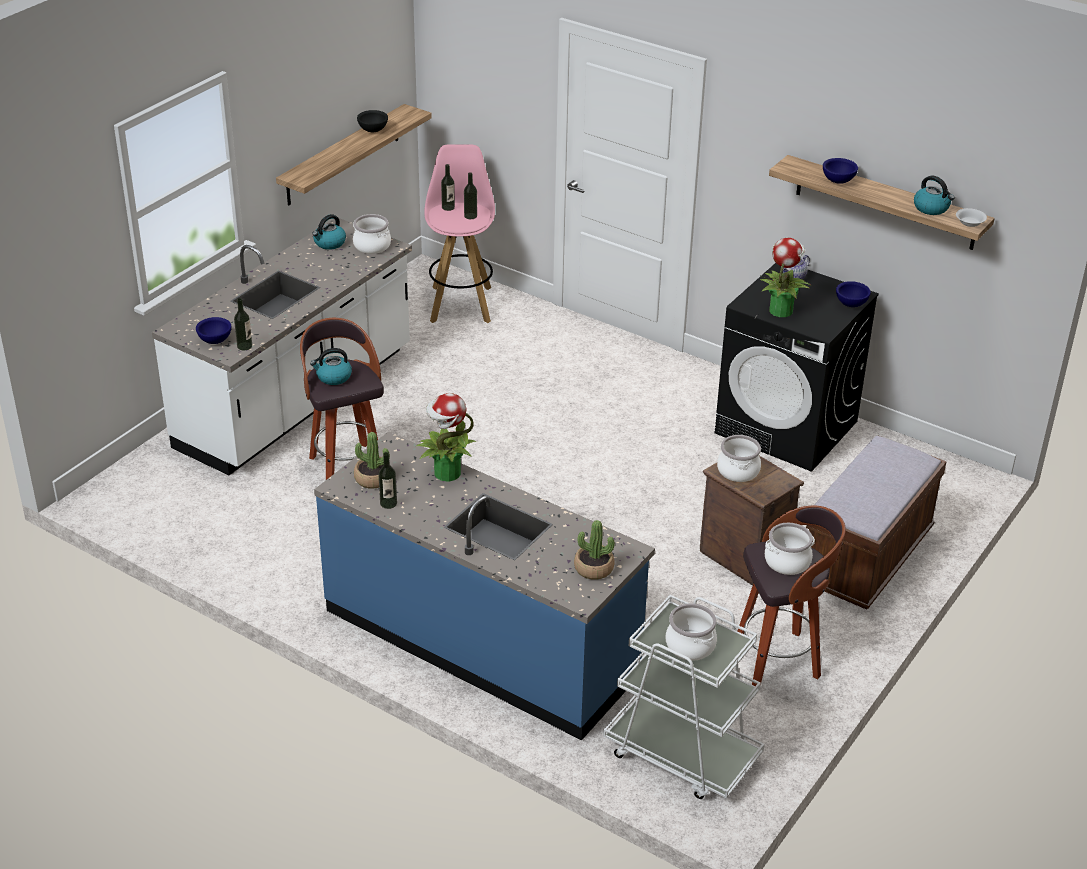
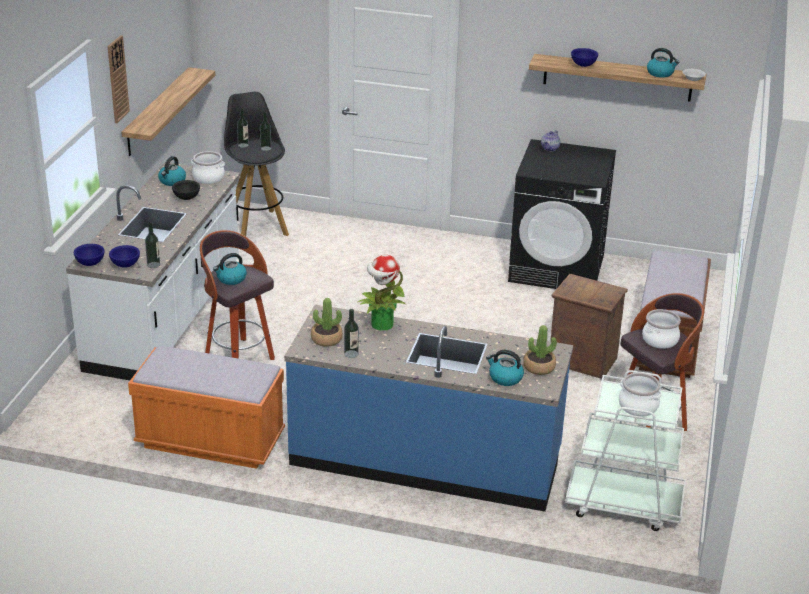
camera: 20 degrees left, 5 degrees down
(259, 562) = (210, 441): none -> orange bench
(272, 117) = (117, 79): none -> wall clock
(372, 130) = (177, 88): black bowl -> black bowl (186, 198)
(461, 303) = (257, 225): pink stool -> black stool
(544, 573) = (505, 378): none -> kettle
(738, 471) = (577, 290): cooking pot -> none
(780, 310) = (556, 171): potted plant -> none
(851, 304) = (602, 160): blue bowl -> blue bowl (90, 263)

